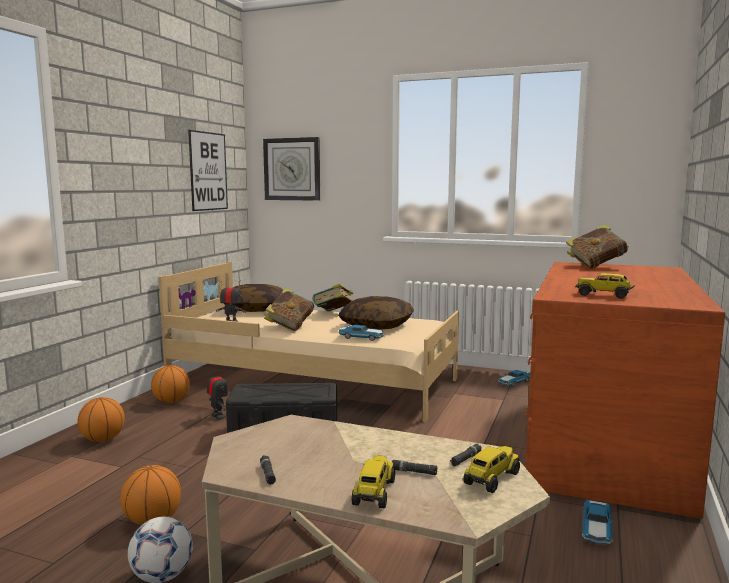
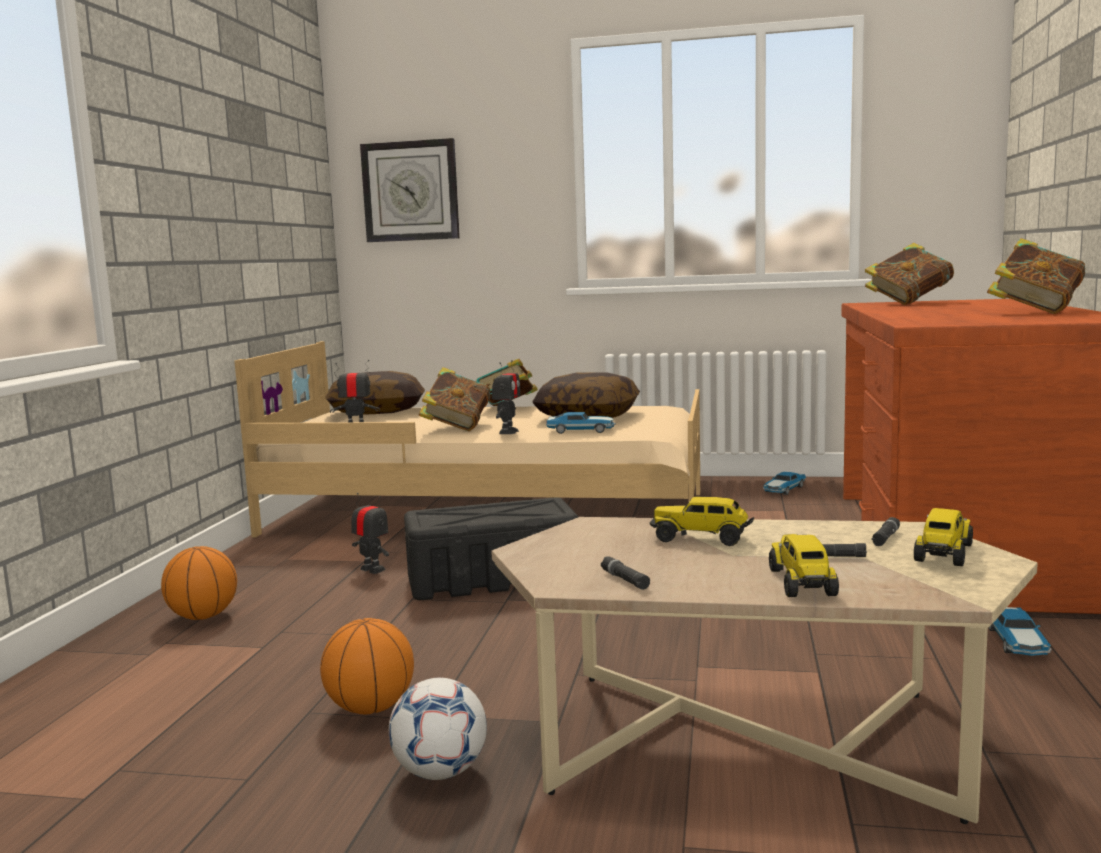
camera: 10 degrees left, 0 degrees up
(171, 401) = (280, 557): basketball -> none
(208, 171) = (286, 194): picture -> none
(316, 334) = (508, 432): none -> toy robot
(604, 295) = (980, 319): toy truck -> toy truck (701, 538)
(658, 288) = (1035, 311): none -> book

